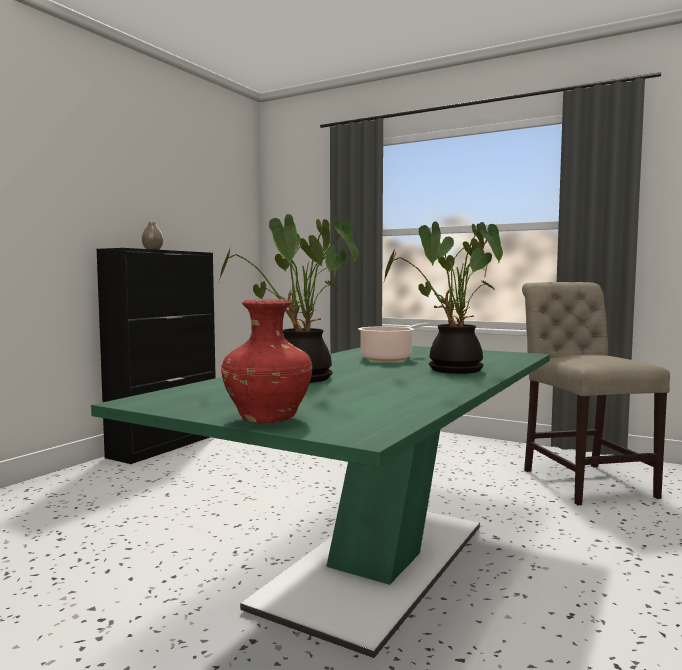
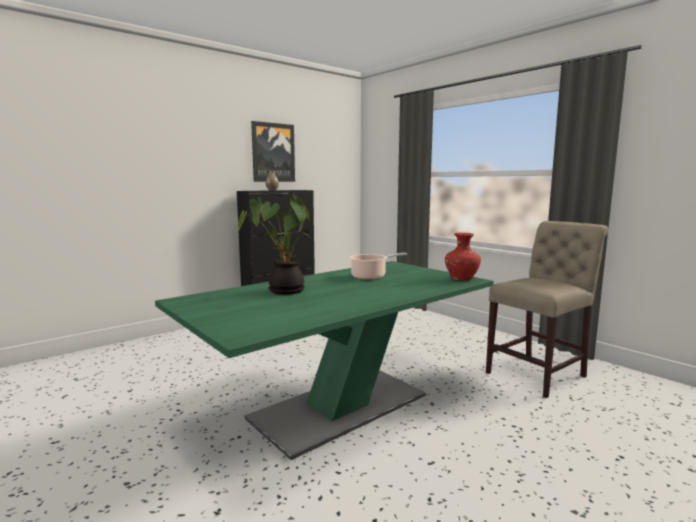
camera: 20 degrees right, 5 degrees up
(148, 193) = (273, 152): none -> picture
(269, 418) = (216, 320): red vase -> red vase (462, 279)
(450, 370) = (388, 291): potted plant -> none
(583, 480) = (540, 373): beige chair -> beige chair turned 45 degrees clockwise

